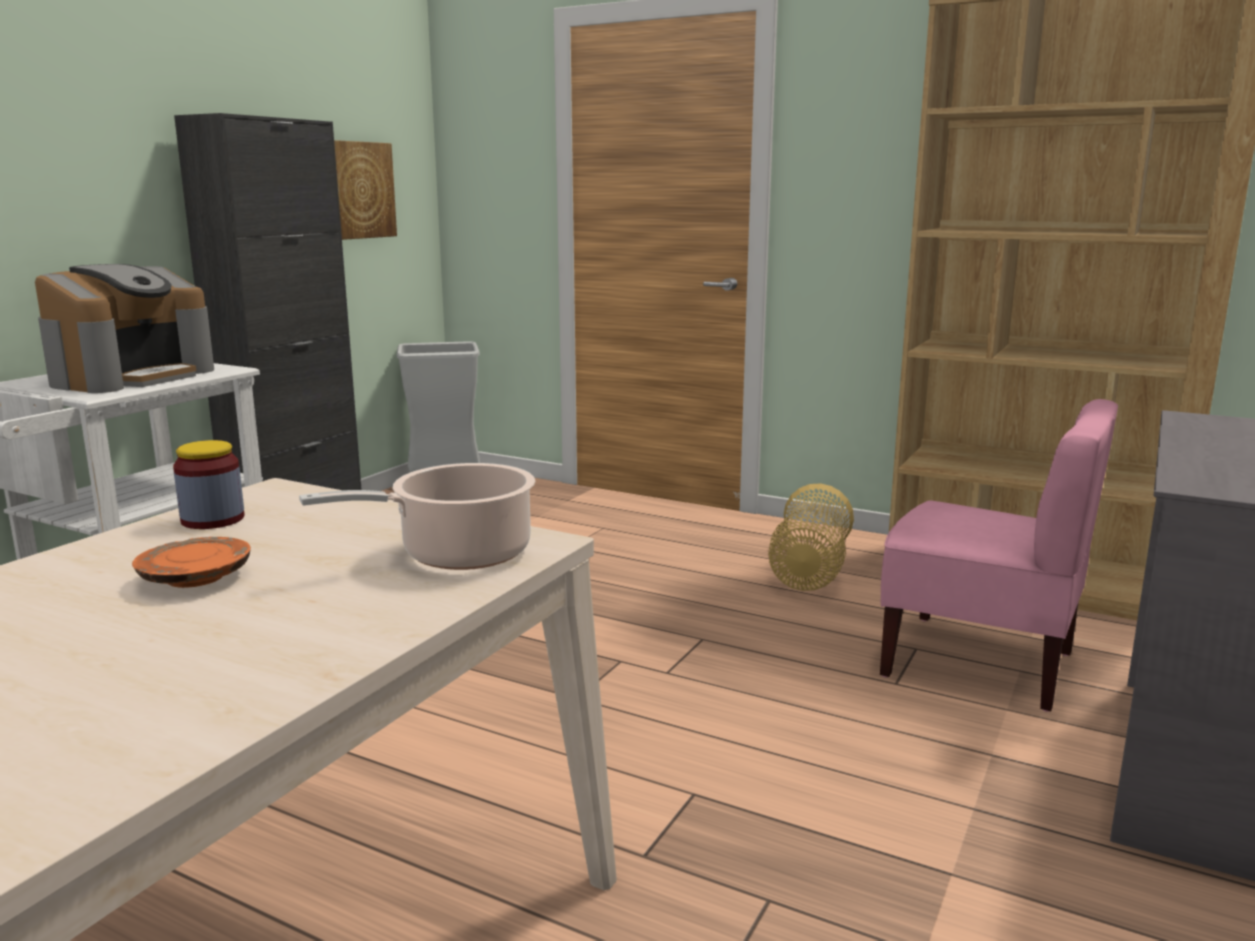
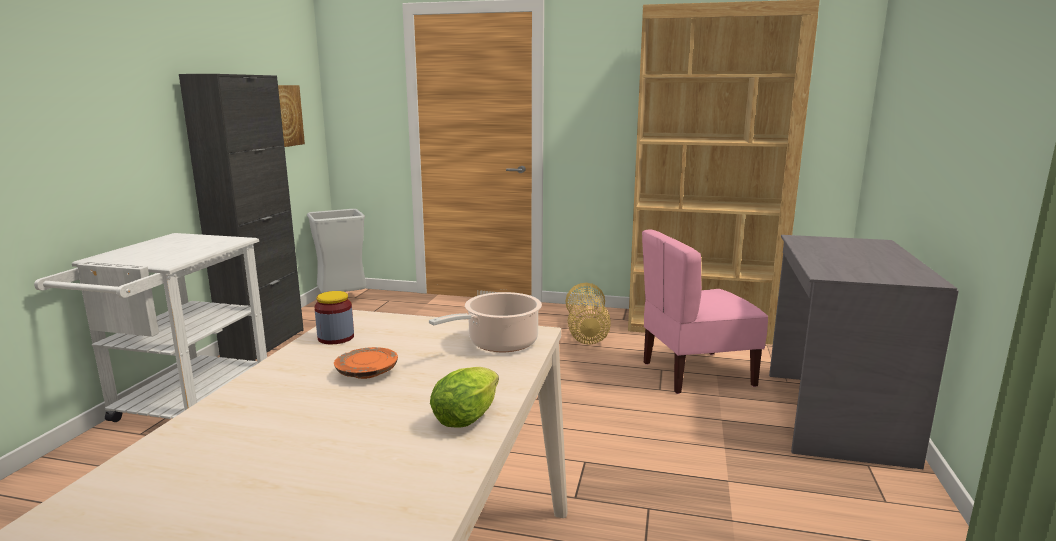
camera: 15 degrees left, 0 degrees up
(132, 377) = (178, 249): coffee machine -> none
(273, 672) = (469, 416): none -> lettuce
(979, 663) = (696, 374): pink chair -> pink chair turned 150 degrees clockwise

